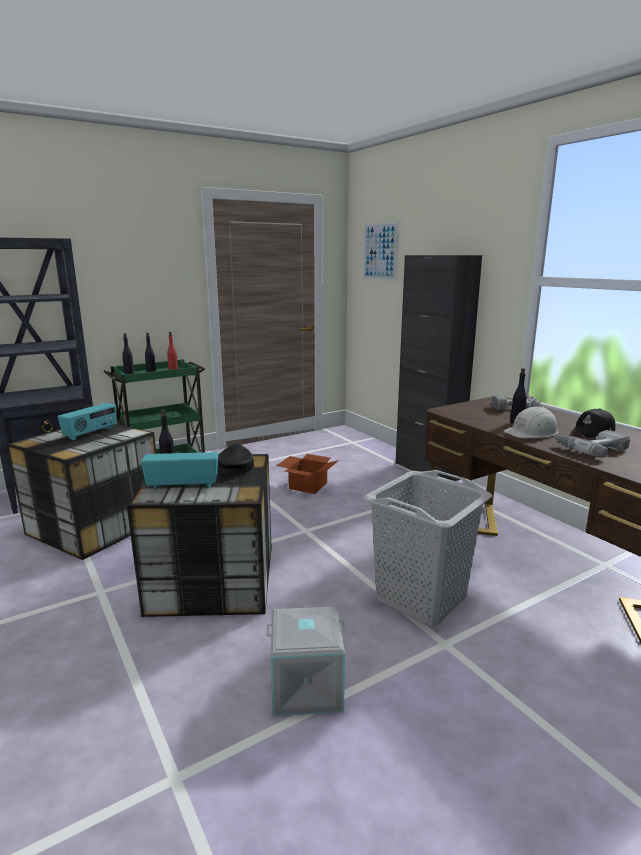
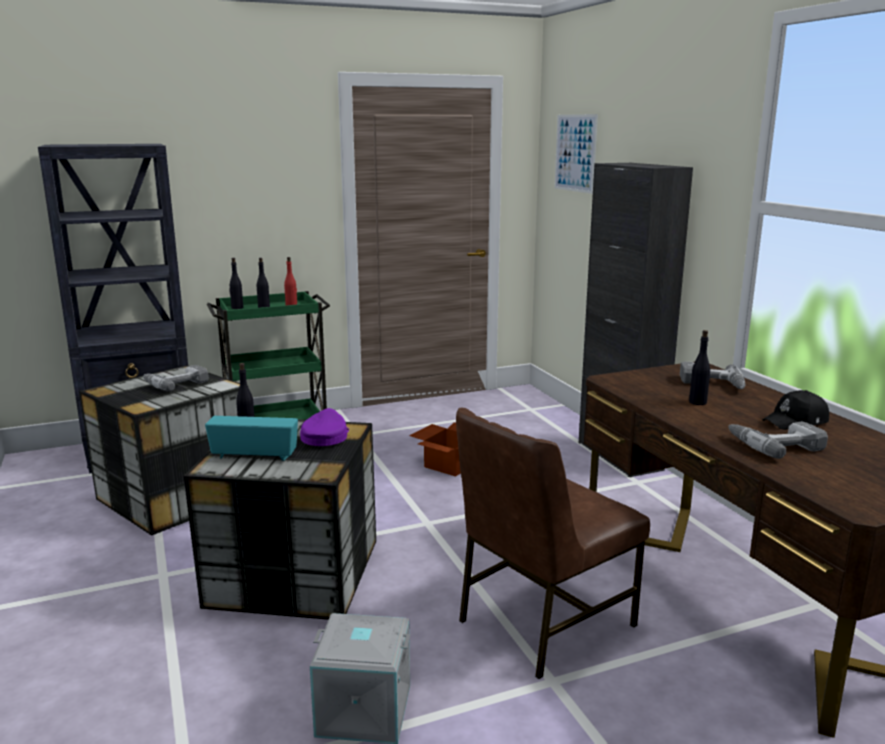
camera: 10 degrees right, 0 degrees up
(91, 433) = (175, 383): radio -> power drill
(235, 466) = (325, 436): black cap -> purple cap
(420, 598) = (542, 622): grey laundry basket -> brown chair
(532, 432) = (709, 417): white hard hat -> none

